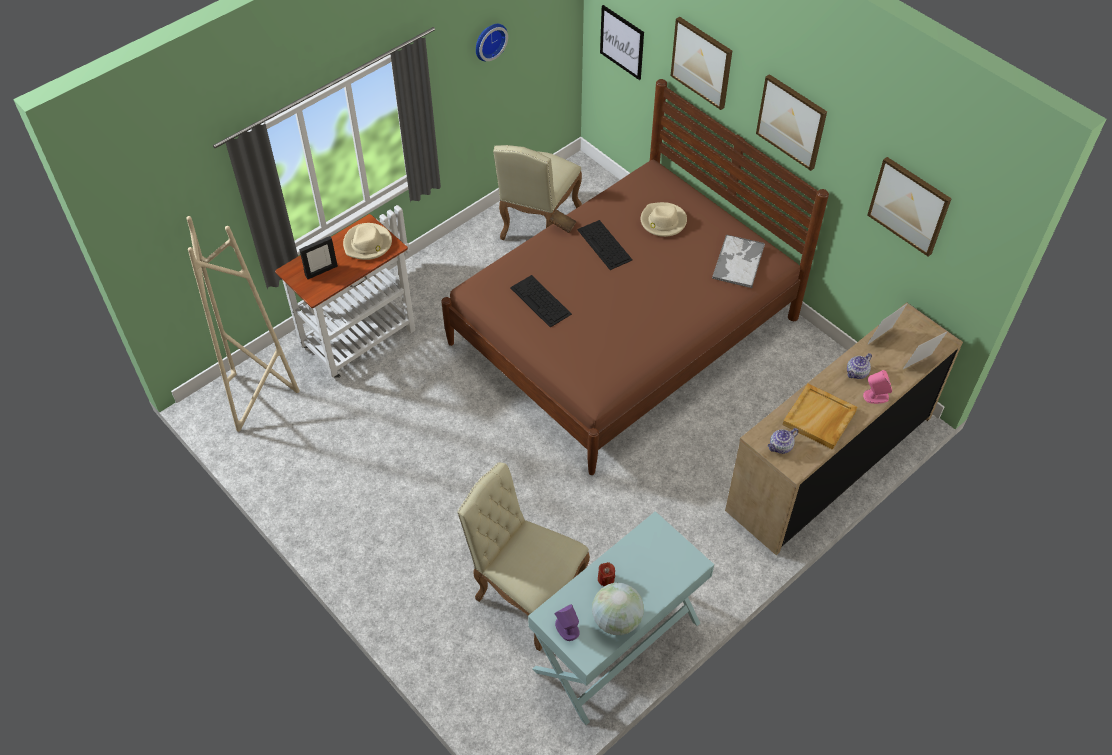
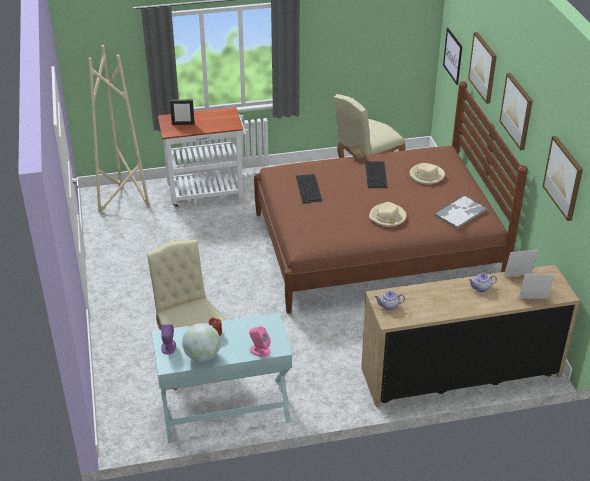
camera: 30 degrees right, 15 degrees down
(368, 244) = (221, 120): beige hat -> beige hat (387, 217)
(489, 40) = (356, 24): wall clock -> none
(819, 418) = (430, 302): beige tray -> none
(875, 396) = (483, 305): pink speaker -> pink speaker (259, 350)

